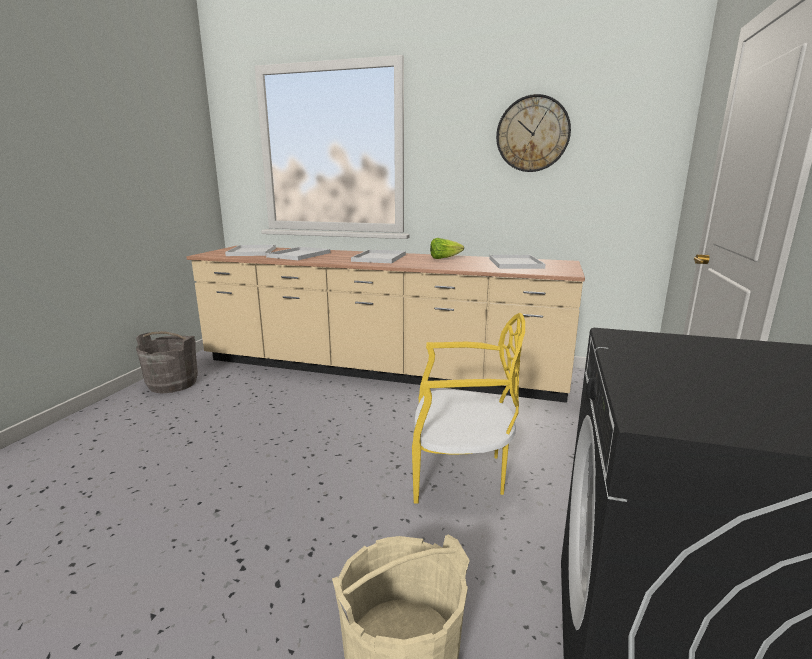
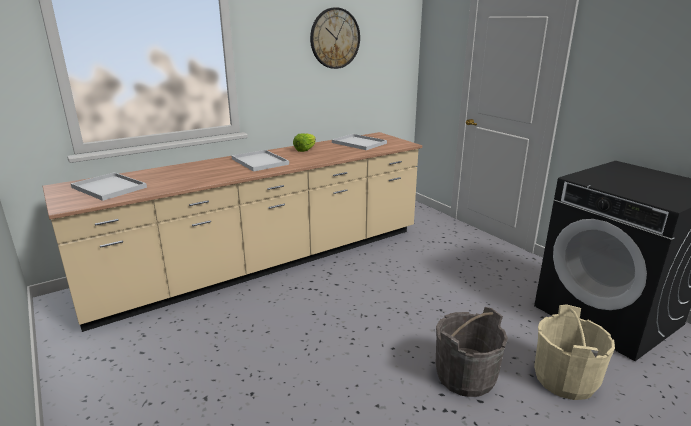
camera: 50 degrees left, 5 degrees up
(172, 384) = (98, 374): grey bucket -> grey bucket (465, 376)
(299, 254) = (177, 177): white tray -> none
(460, 473) = (437, 296): yellow chair -> none

